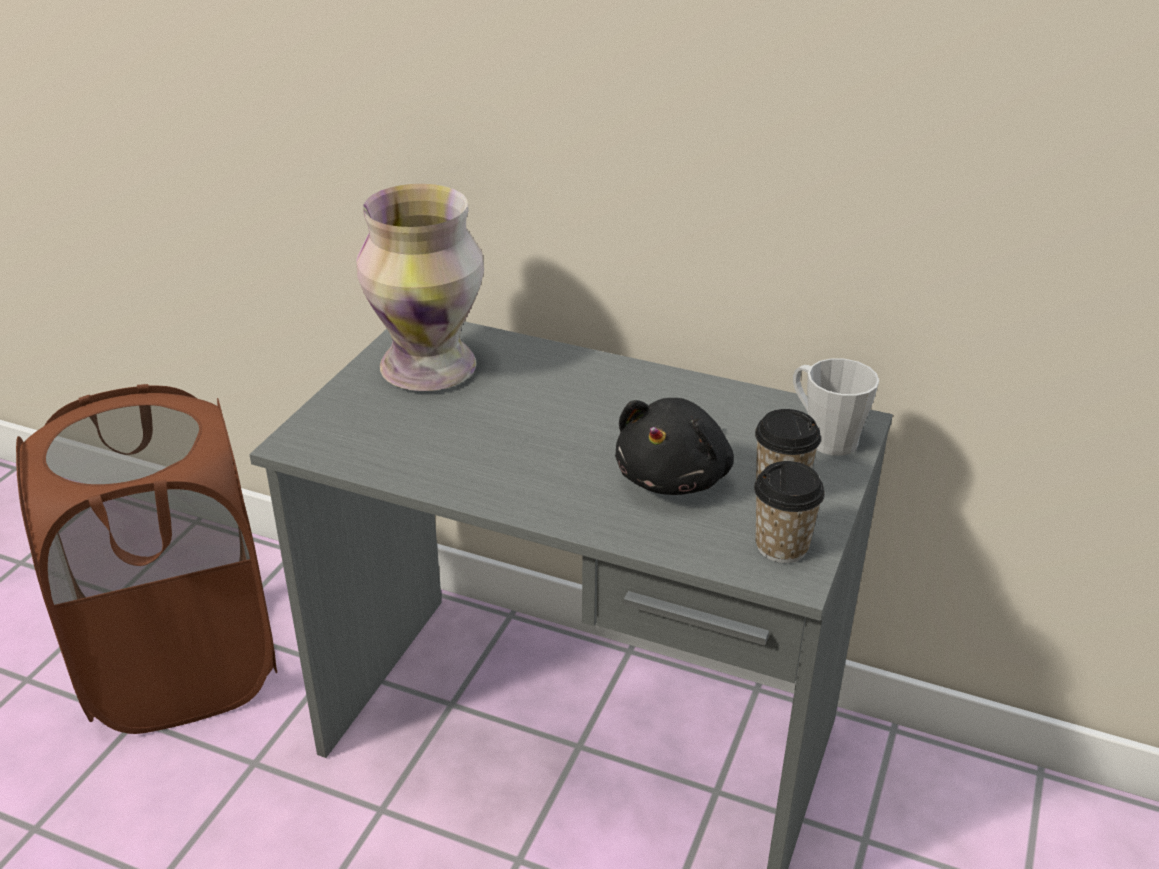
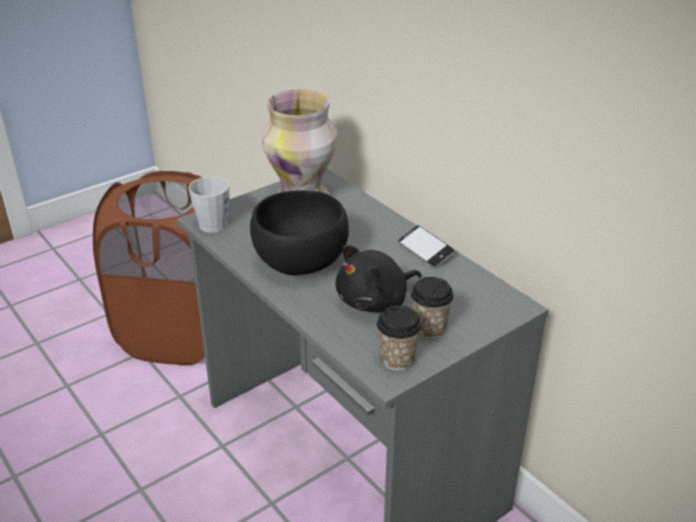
camera: 30 degrees right, 0 degrees up
(516, 455) = (302, 261): none -> black bowl
(672, 387) = (425, 251): none -> phone
(824, 437) = (488, 308): grey mug -> grey mug (212, 221)

